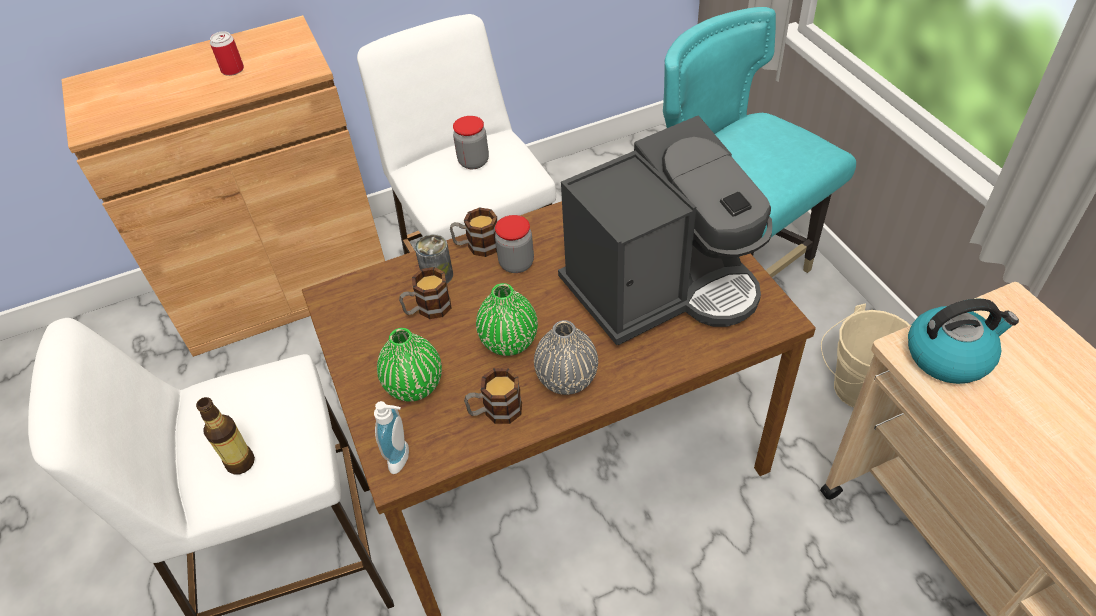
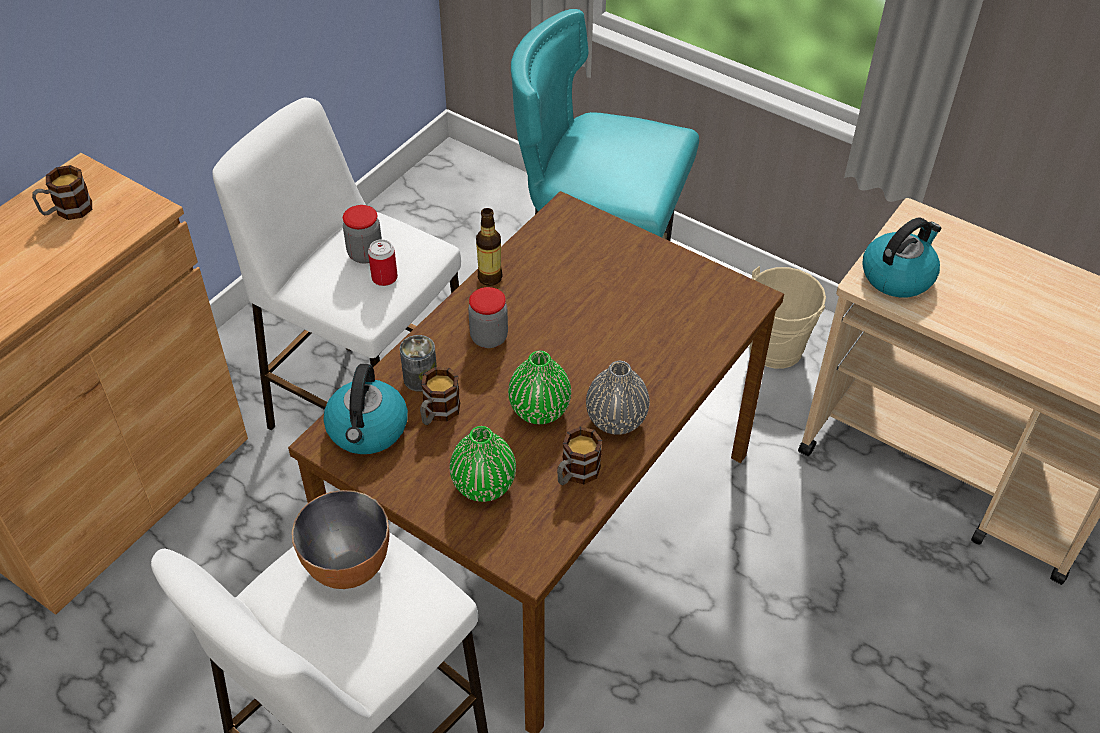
camera: 35 degrees left, 0 degrees up
(232, 70) = (56, 240): can -> can (384, 278)
(240, 462) = (376, 625): bottle -> bottle (489, 277)
(261, 403) = (348, 566): none -> bowl
(366, 300) = (368, 430): none -> kettle
(403, 458) = (526, 550): soap dispenser -> none
(477, 246) = (436, 336): mug -> mug (67, 211)
(662, 286) = (636, 307): coffee machine -> none

